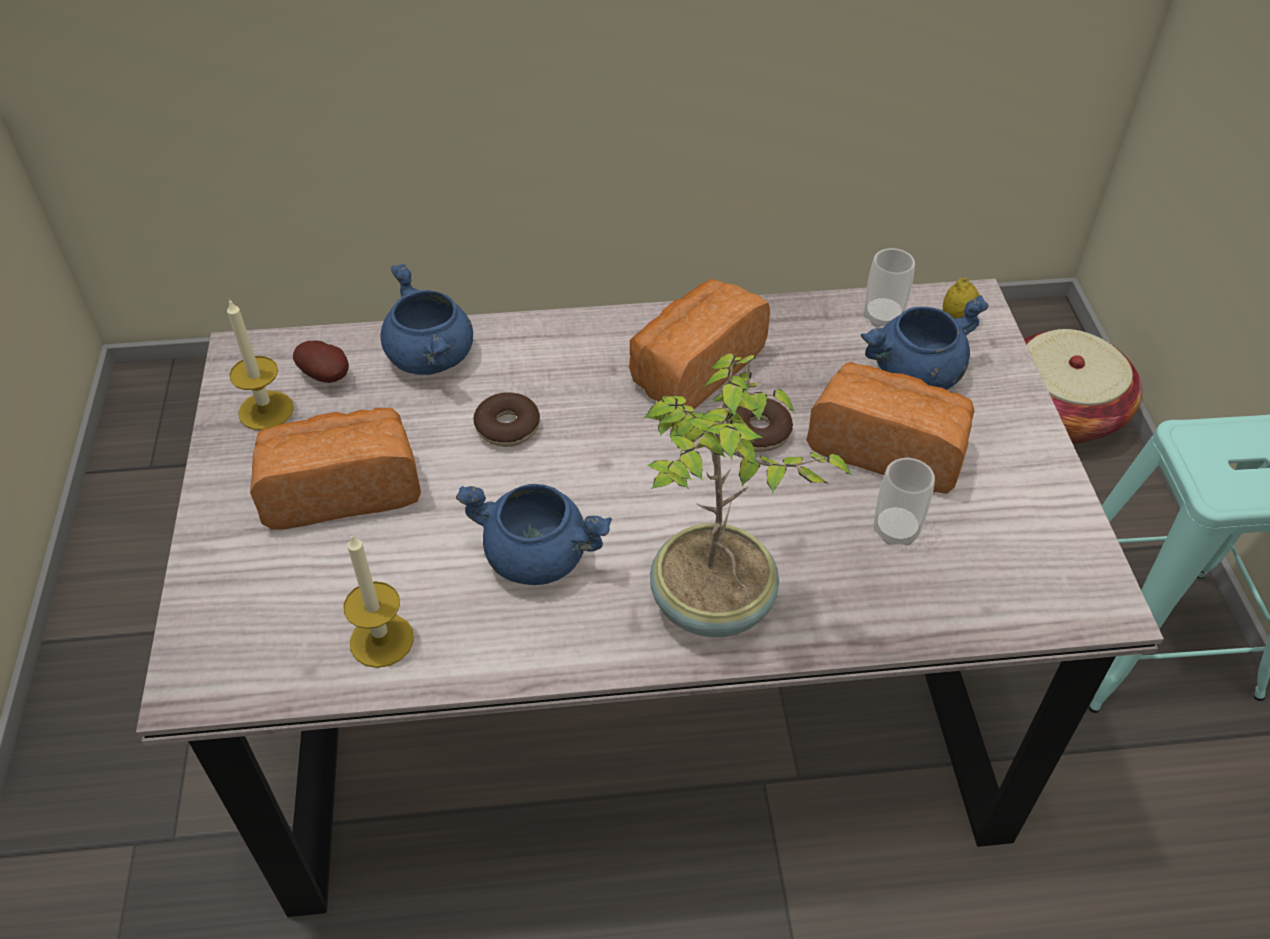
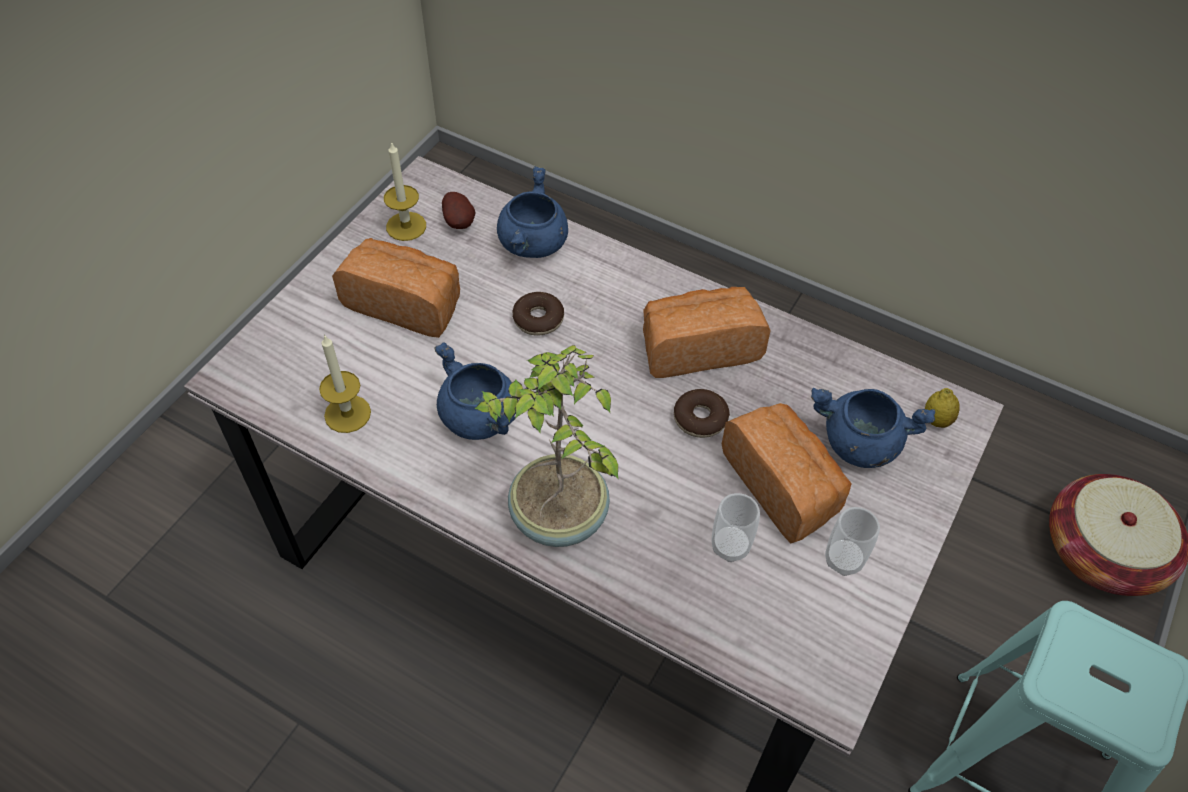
camera: 35 degrees right, 5 degrees up
(882, 317) = (877, 385): cup -> cup (843, 559)

